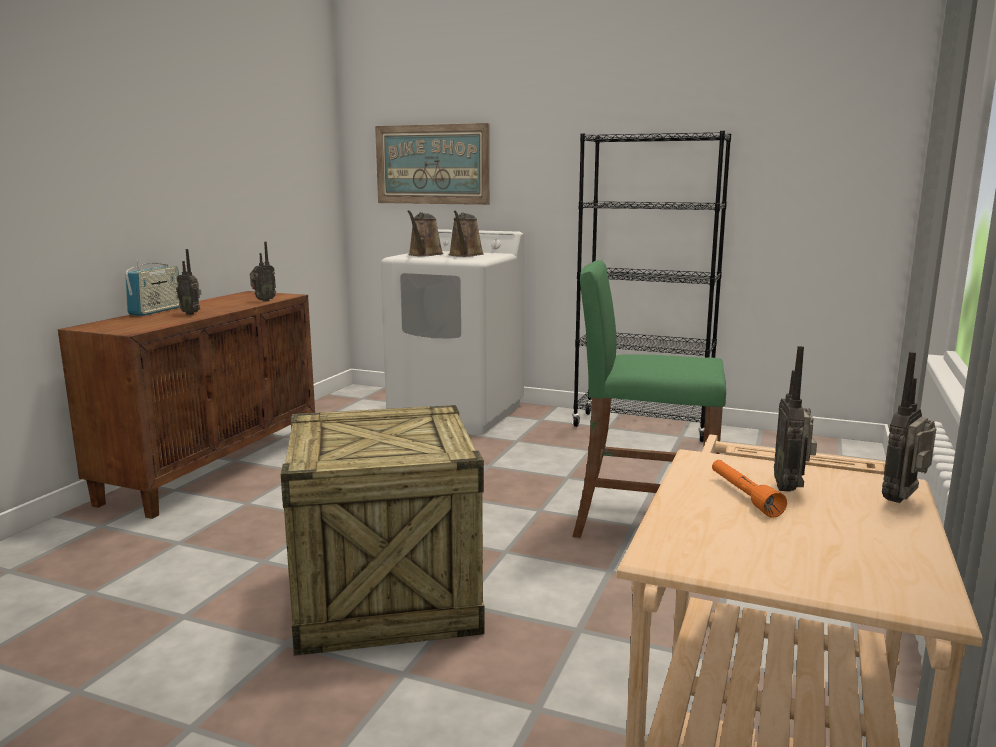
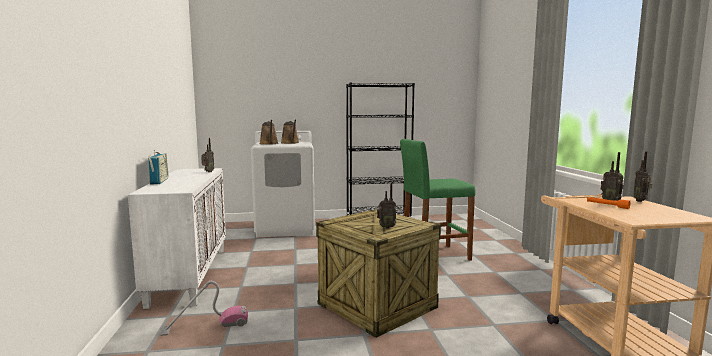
camera: 30 degrees left, 5 degrees down
(115, 555) = (205, 326): none -> vacuum cleaner
(191, 313) = (187, 180): radio -> radio (386, 227)
(213, 467) = (189, 274): brown cabinet -> white cabinet
(432, 164) = (254, 96): picture -> none

